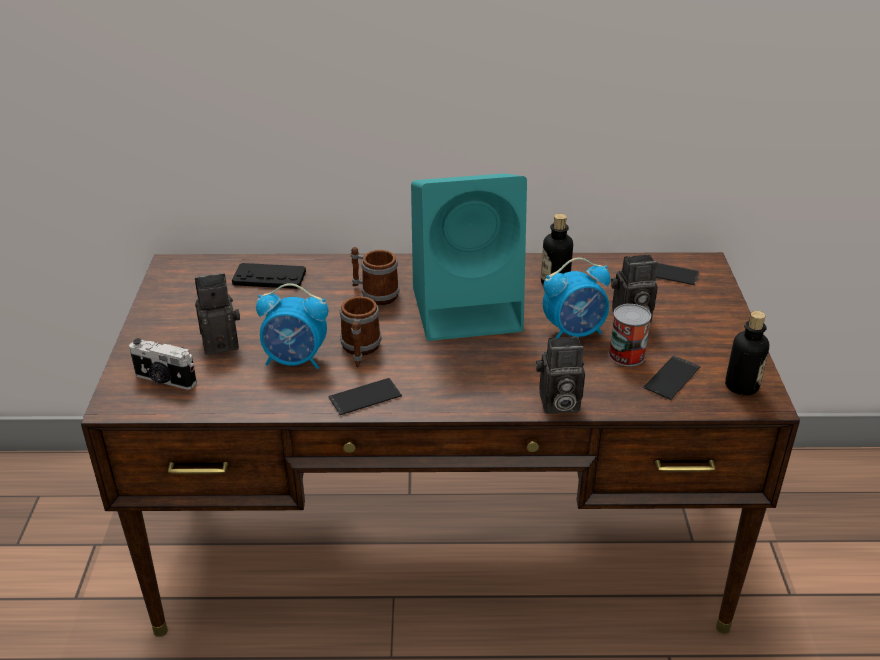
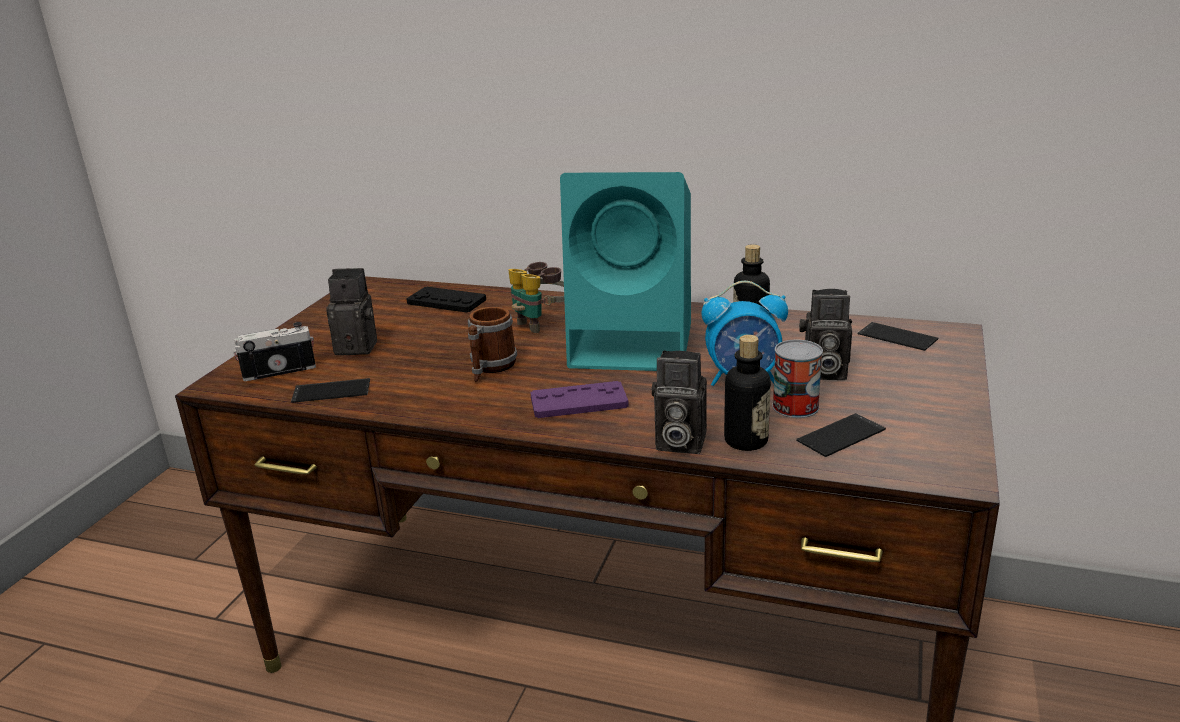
camera: 20 degrees right, 10 degrees down
(164, 380) = (279, 370): camera -> camera turned 120 degrees clockwise
(296, 360) = (417, 369): alarm clock -> none
(365, 397) = (463, 408): phone -> phone (331, 391)
(374, 293) = (541, 323): mug -> binoculars
(457, 375) = (579, 402): none -> purple game controller
(741, 386) = (932, 455): bottle -> bottle (746, 441)

